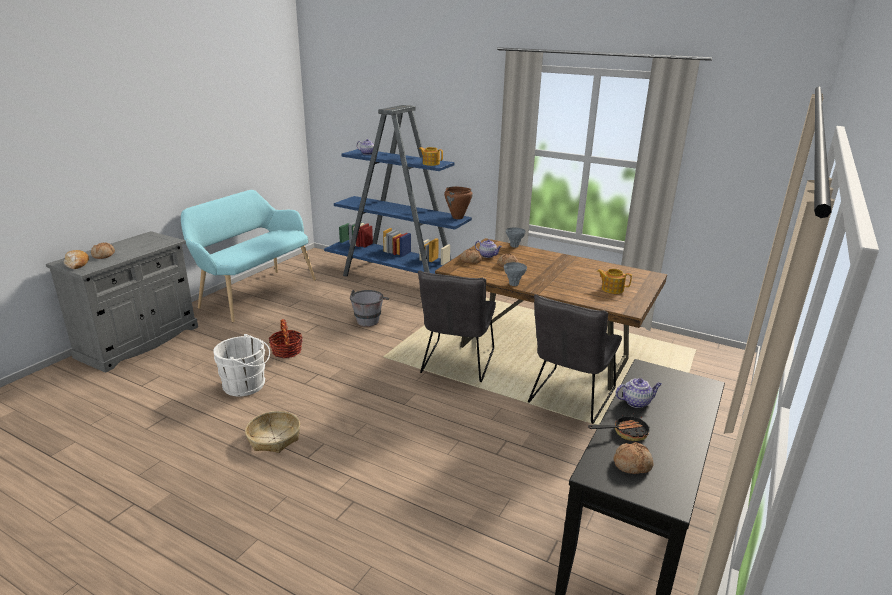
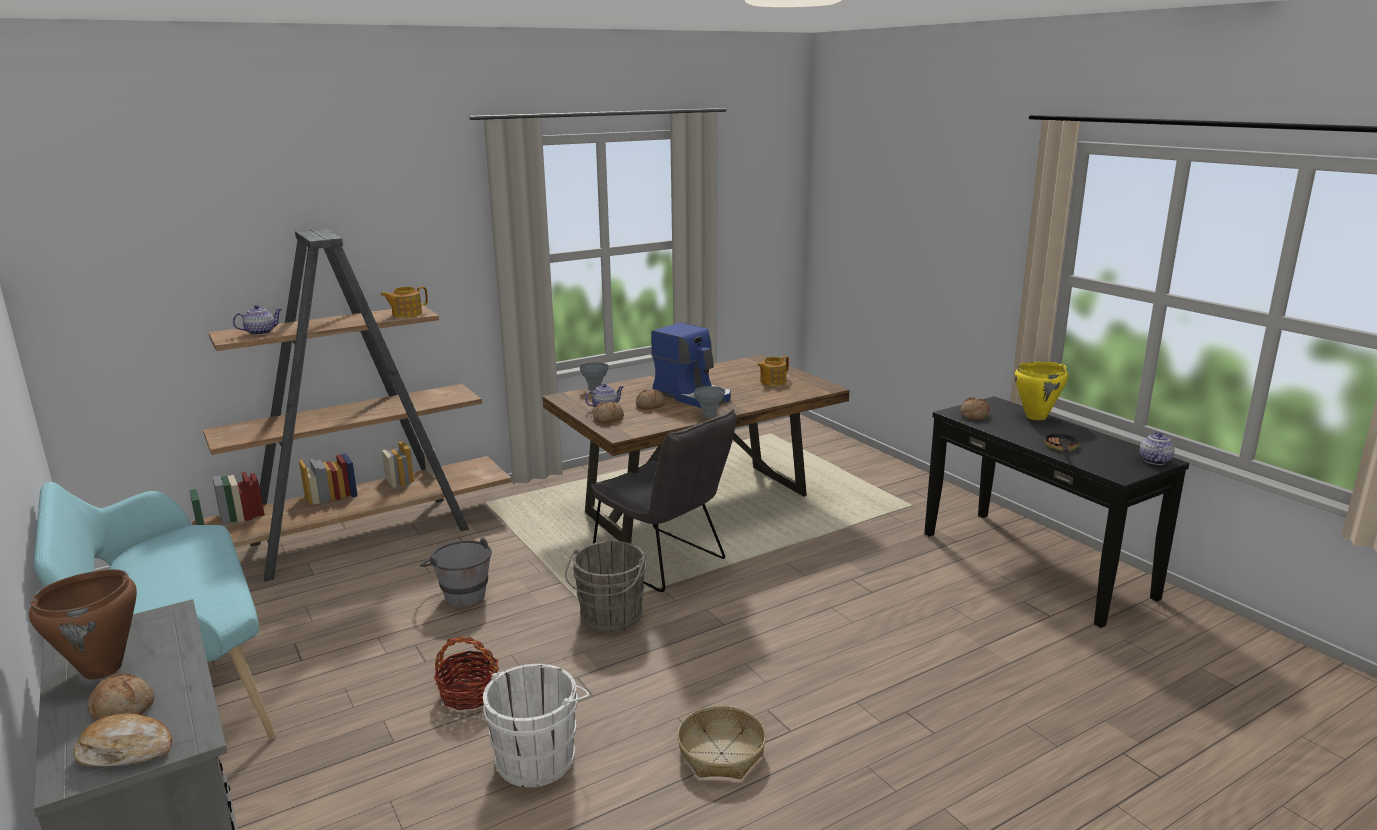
camera: 60 degrees left, 5 degrees down
(380, 366) = (609, 618): none -> grey bucket
(401, 279) = (365, 536): blue bookcase -> brown bookcase
(457, 217) = (450, 390): brown cooking pot -> brown cooking pot (103, 669)
(543, 272) = (693, 396): none -> coffee machine
(569, 398) = (801, 521): grey chair -> none
(632, 464) = (1108, 458): bread -> bread (973, 415)
(636, 402) = (1012, 431): teapot -> teapot (1154, 460)
(696, 411) = (1036, 417): none -> yellow cooking pot

